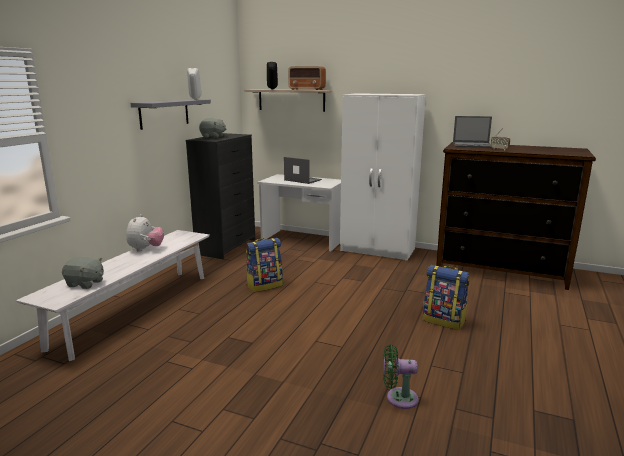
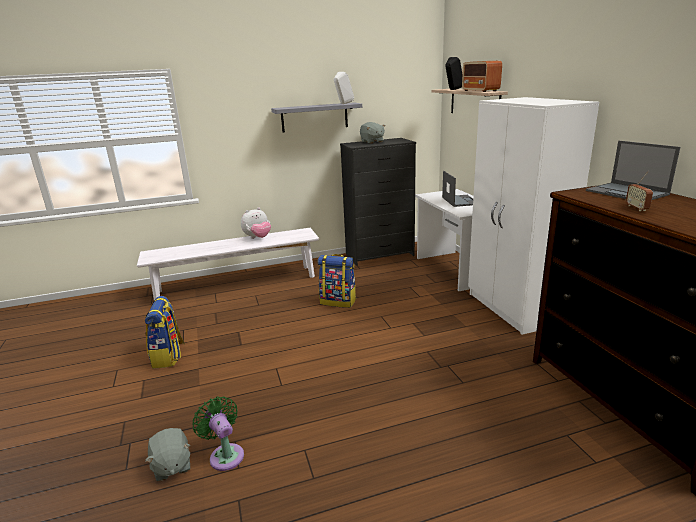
camera: 50 degrees right, 5 degrees up
(85, 283) = (180, 252): grey plush toy -> grey plush toy (171, 466)
(444, 320) = (412, 419): backpack -> backpack (168, 356)

